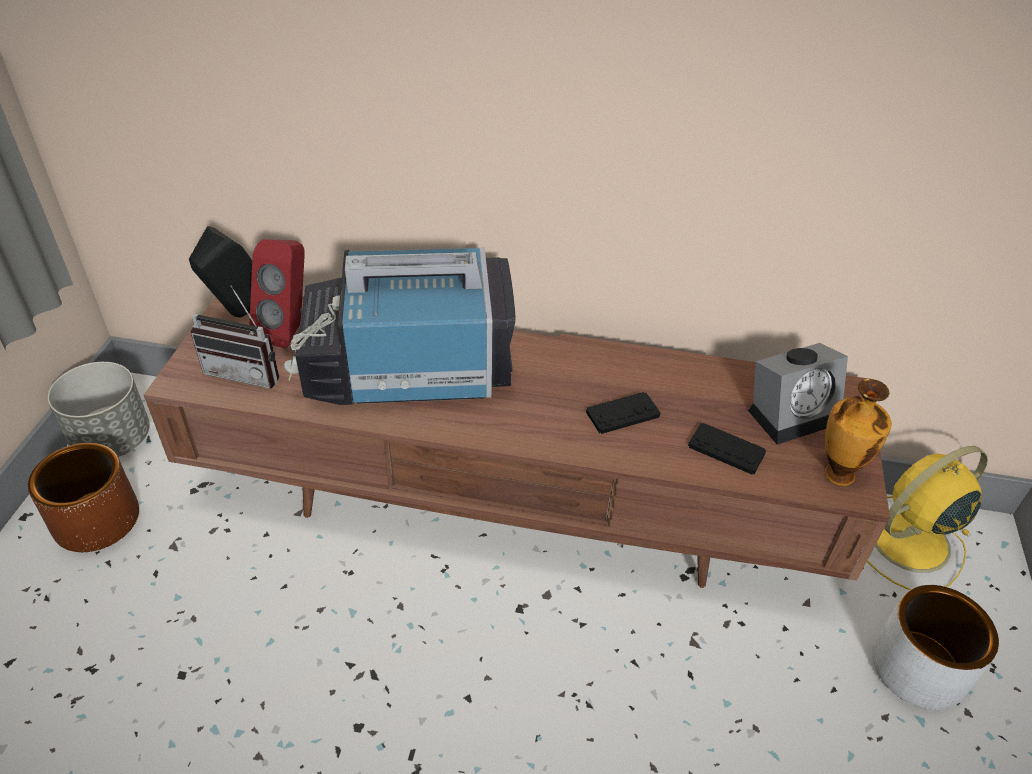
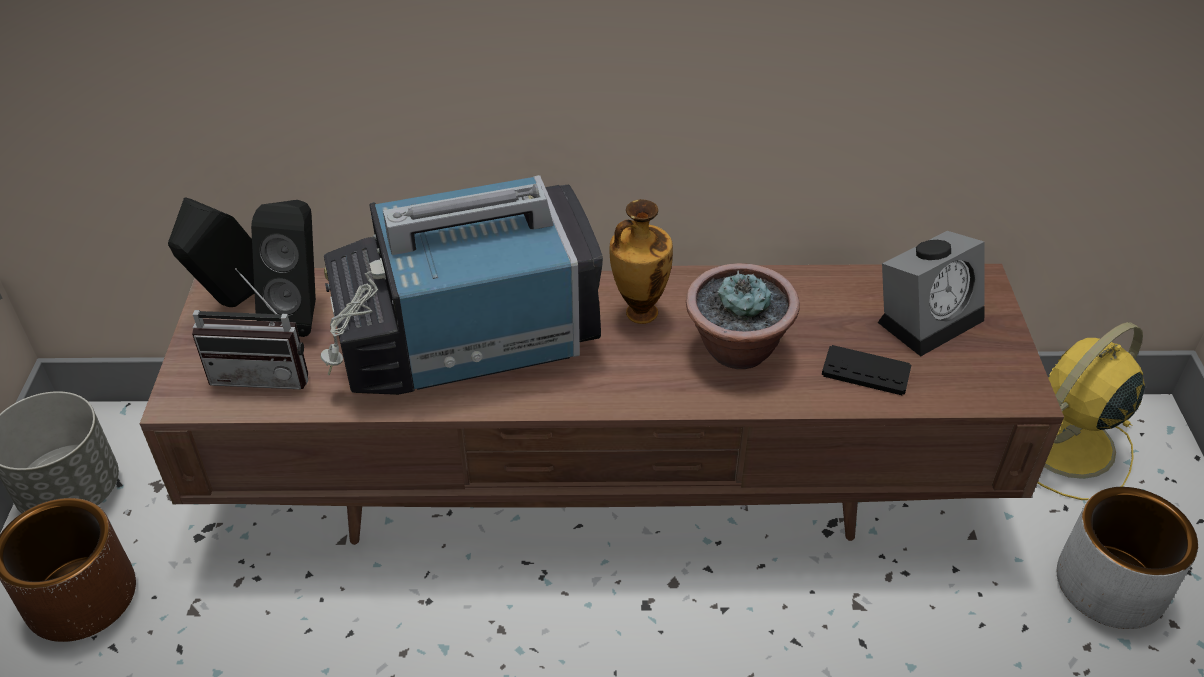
camera: 10 degrees left, 0 degrees up
(290, 330) = (302, 314): red speaker -> black speaker
(622, 414) = (736, 350): black game controller -> potted plant
(837, 474) = (995, 379): vase -> vase (639, 312)

